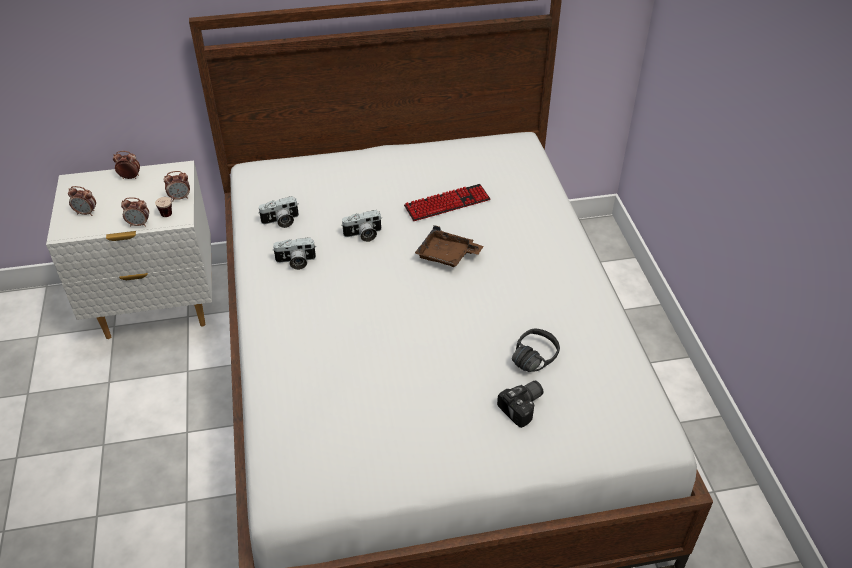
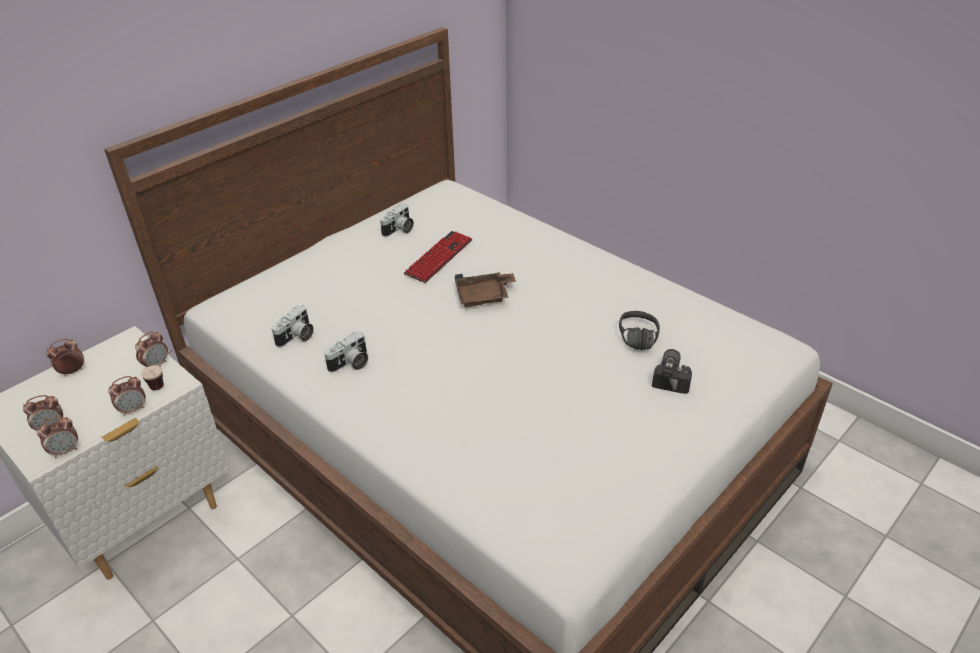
camera: 35 degrees left, 5 degrees down
(80, 233) = (66, 450): none -> alarm clock
(363, 235) = (391, 313): camera -> camera (399, 230)

